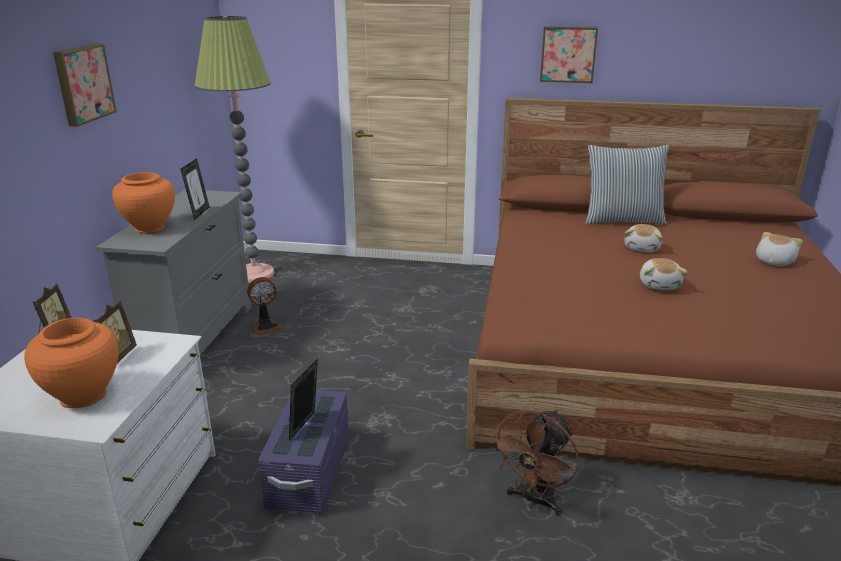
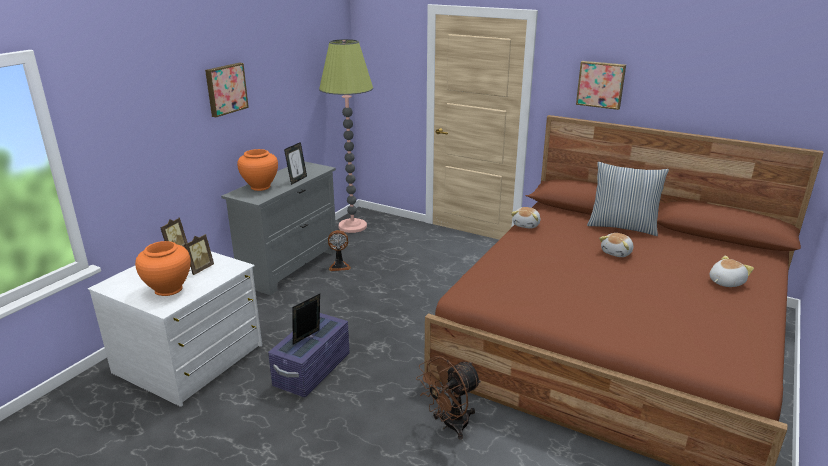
camera: 20 degrees right, 0 degrees up
(659, 285) = (604, 284): plush toy -> plush toy (526, 225)

